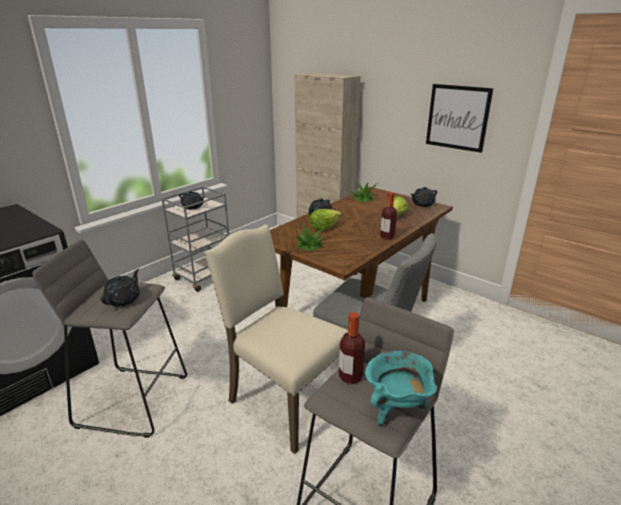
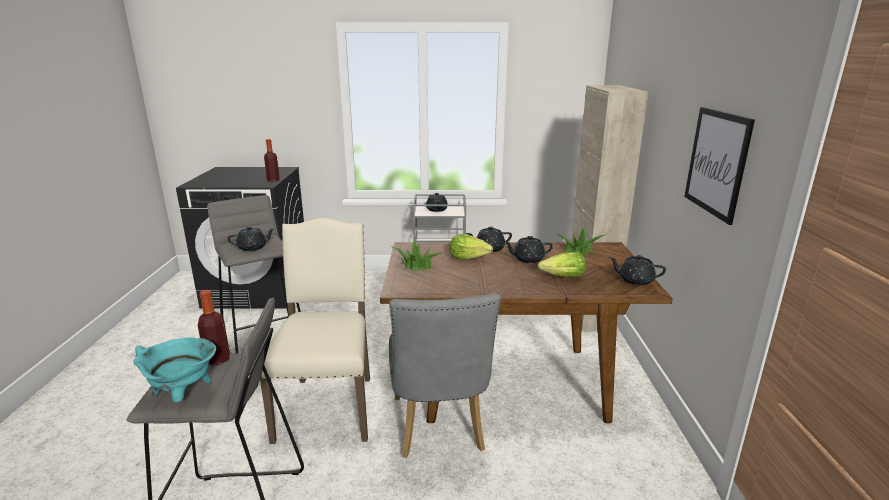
camera: 50 degrees right, 5 degrees down
(354, 214) = (527, 259): none -> black teapot
(387, 237) = (500, 289): bottle -> bottle (273, 180)

